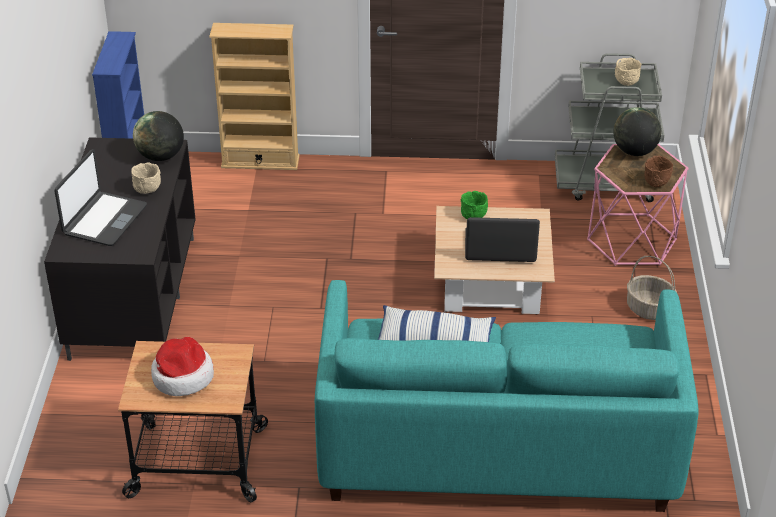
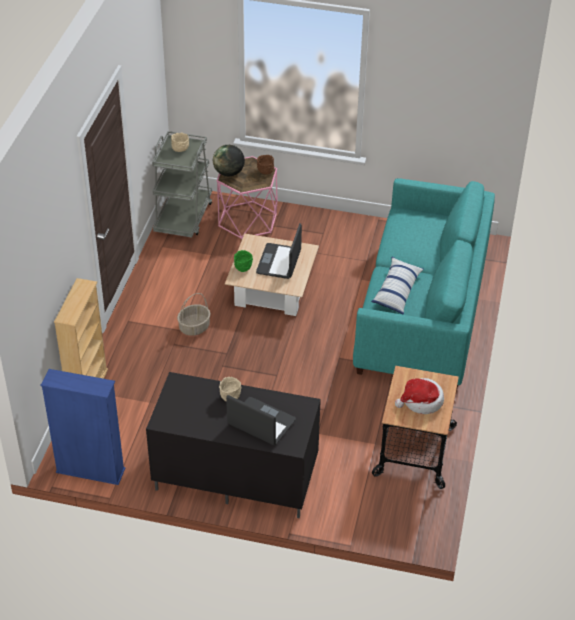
camera: 80 degrees left, 5 degrees up
(161, 156) = (188, 387): globe -> none
(648, 309) = (316, 228): basket -> basket (194, 327)

